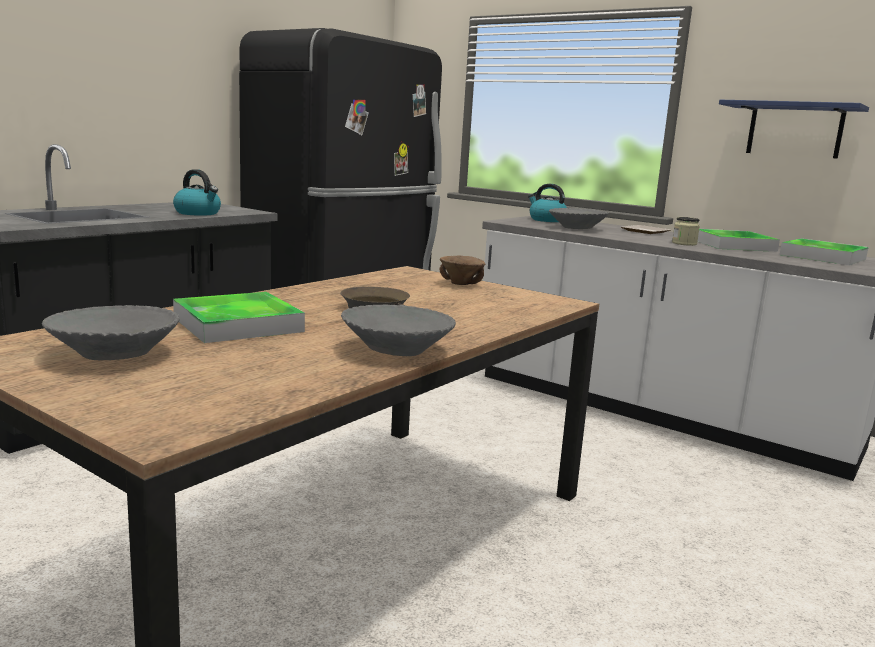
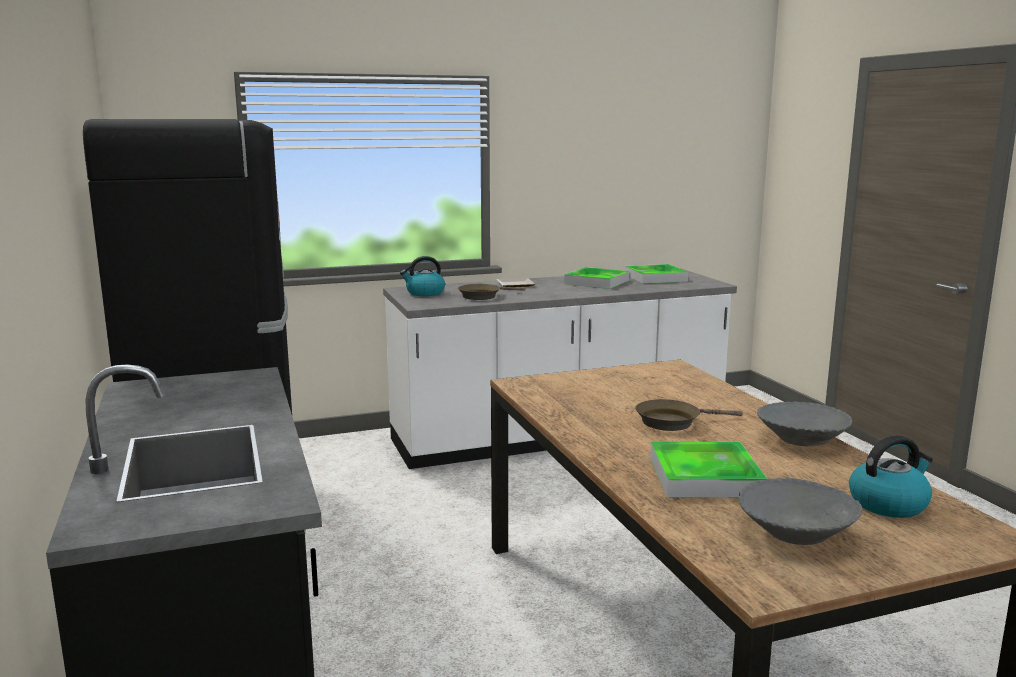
camera: 55 degrees left, 0 degrees up
(198, 213) = (245, 399): kettle -> kettle (888, 504)
(459, 284) = (588, 379): brown bowl -> none
(576, 228) = (482, 296): grey bowl -> brown frying pan
(684, 243) = (582, 290): jar -> none
(794, 130) = (583, 180): blue shelf -> none

